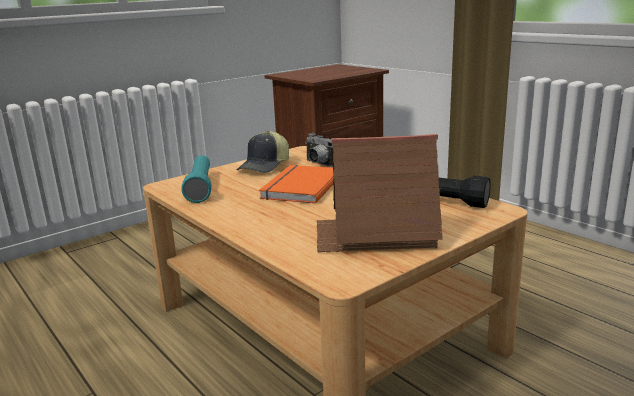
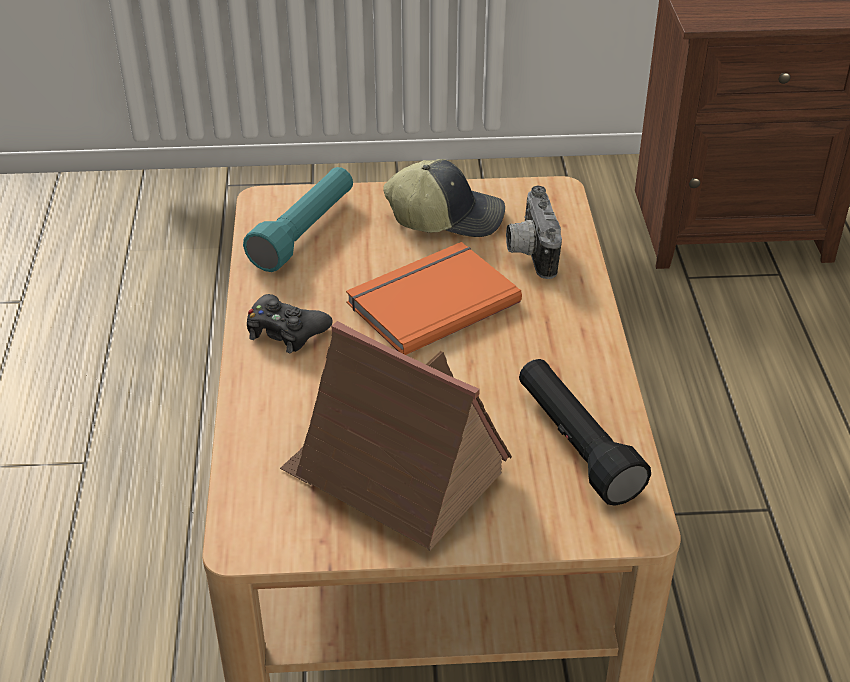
camera: 35 degrees right, 20 degrees up
(242, 215) = (286, 331): none -> black game controller
(265, 166) = (446, 216): cap -> cap turned 150 degrees counterclockwise

